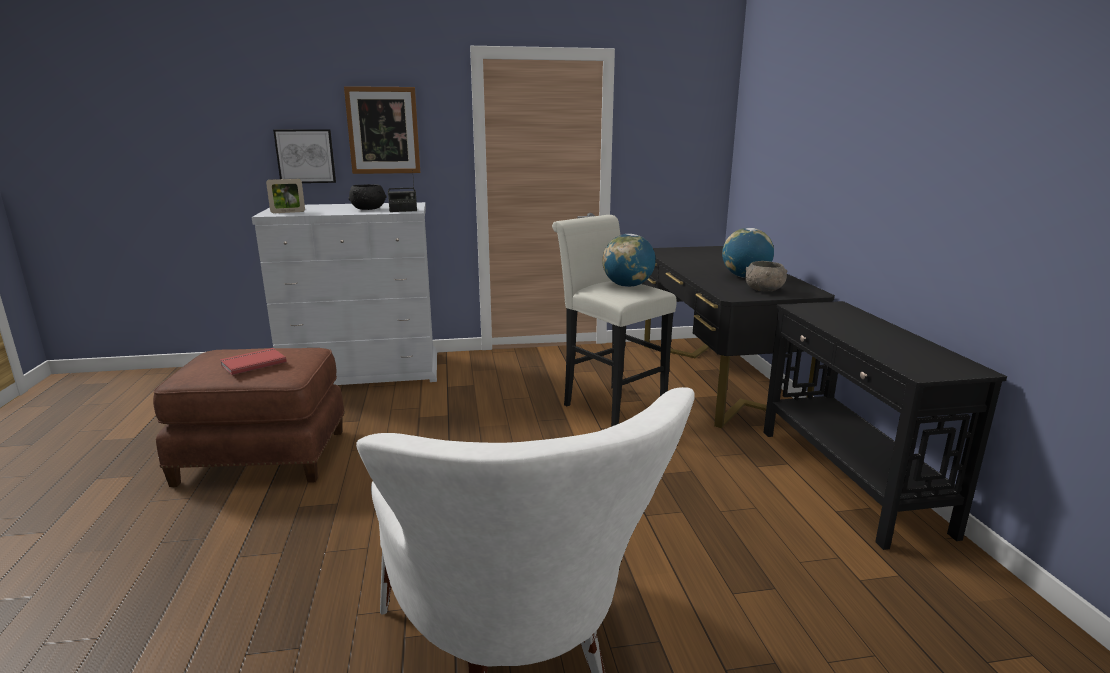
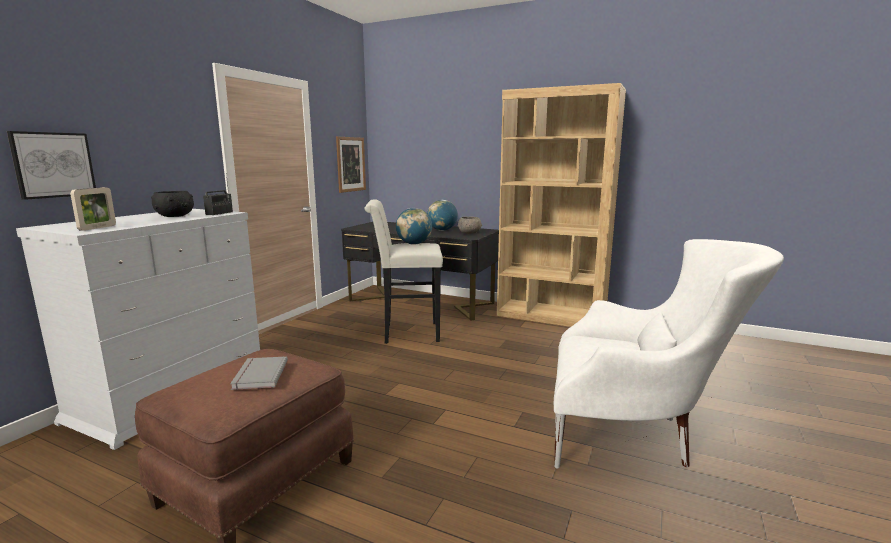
camera: 55 degrees left, 5 degrees down
(252, 363) = (258, 375): red book -> grey book
(383, 130) = (142, 137): picture -> picture (350, 164)
(848, 479) = (551, 316): black console table -> brown bookcase

